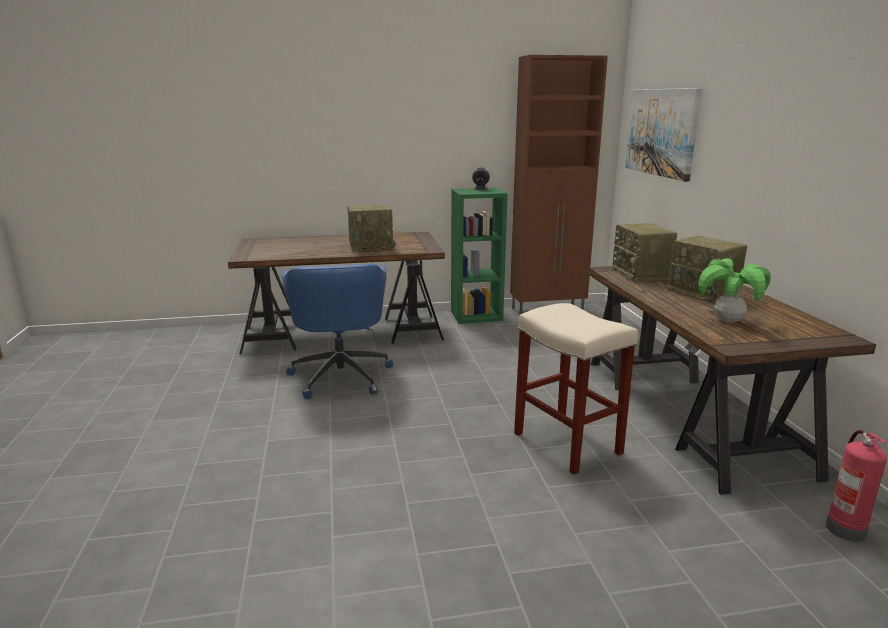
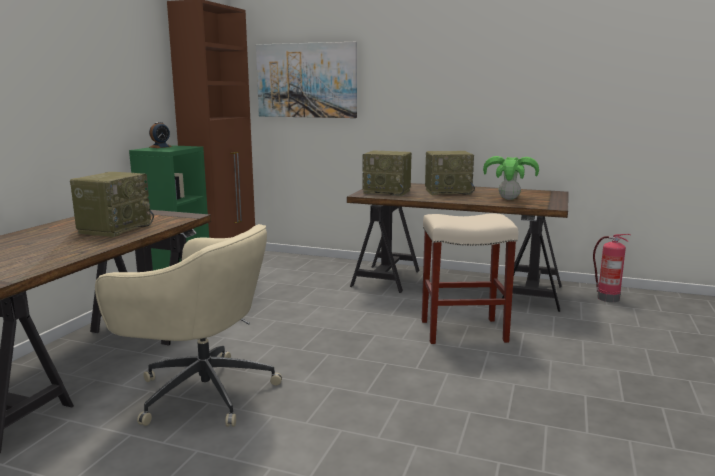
camera: 60 degrees left, 5 degrees down
(341, 375) = (201, 391): blue office chair -> beige office chair

